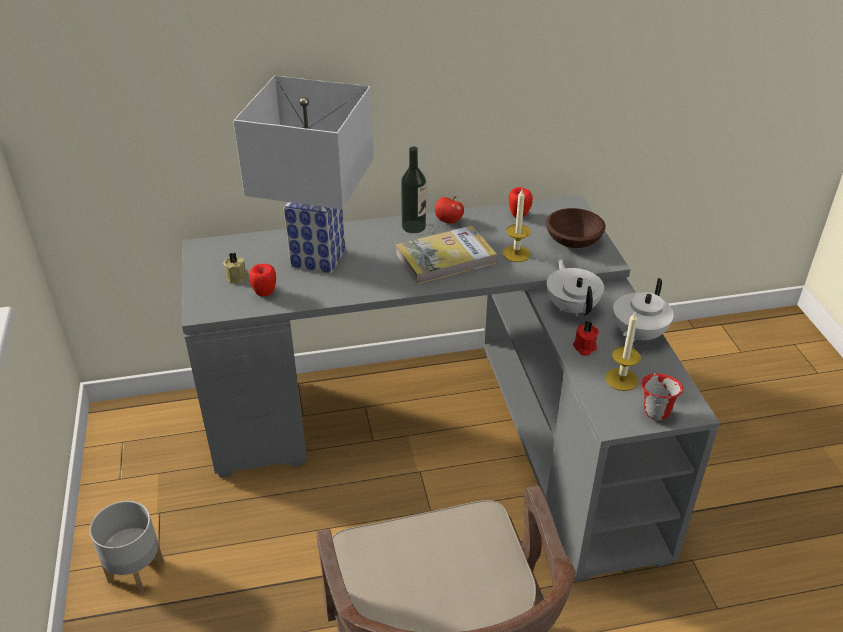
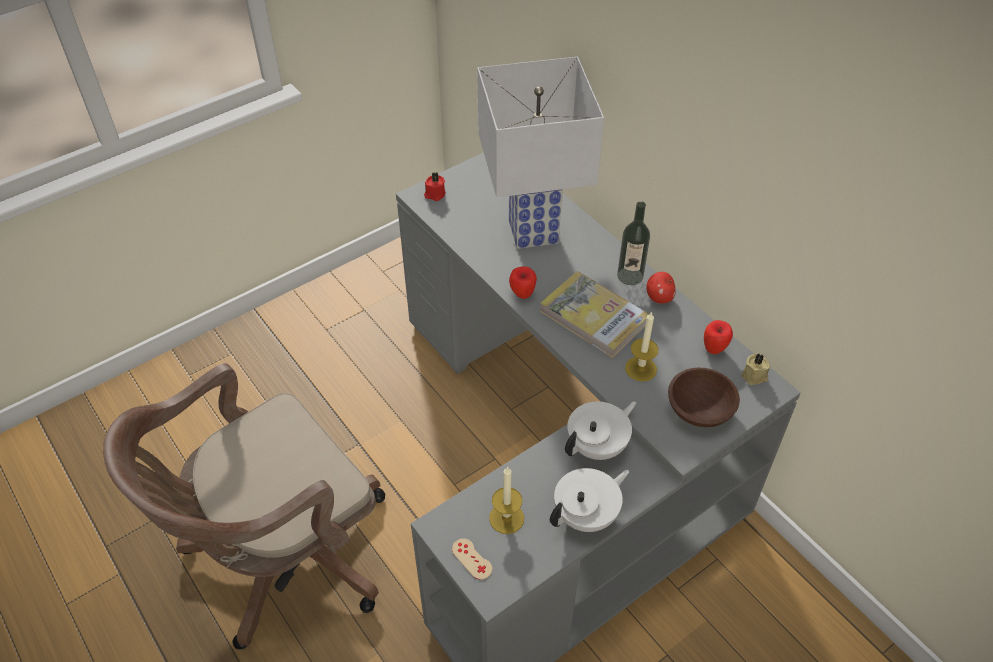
camera: 65 degrees right, 10 degrees up
(135, 572) = (307, 324): grey planter -> none
(237, 277) = (474, 195): beige candle -> beige candle (754, 376)
(265, 293) = (463, 220): apple -> apple (522, 294)
(584, 347) = (538, 474): red candle -> red candle (434, 194)
(637, 335) = (587, 515): white teapot -> white teapot turned 135 degrees clockwise
(655, 412) = (472, 559): red mug -> beige game controller

